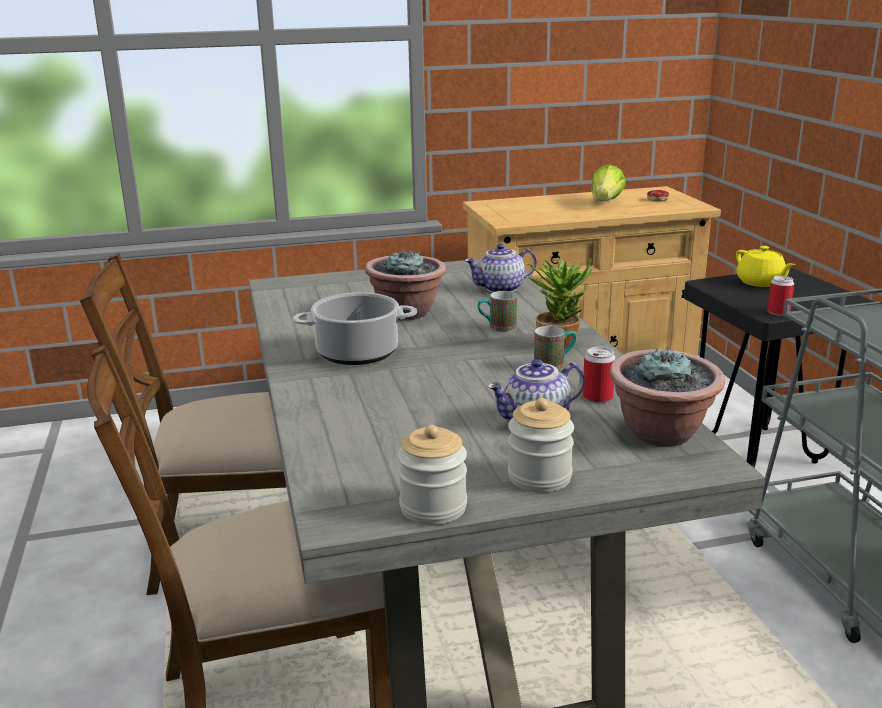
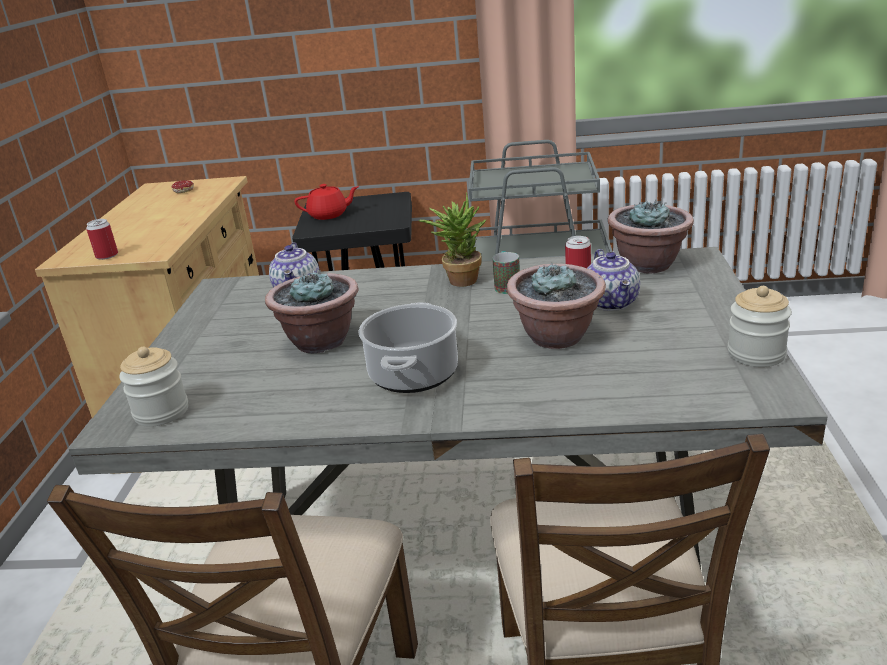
camera: 70 degrees left, 5 degrees up
(444, 401) = (557, 337): none -> potted plant
(496, 328) = (402, 301): mug -> none
(539, 477) = (709, 311): jar -> jar (161, 412)
(605, 203) = (159, 209): lettuce -> none
(760, 282) = (329, 215): yellow teapot -> red teapot
(778, 312) = (394, 220): can -> can (107, 256)

